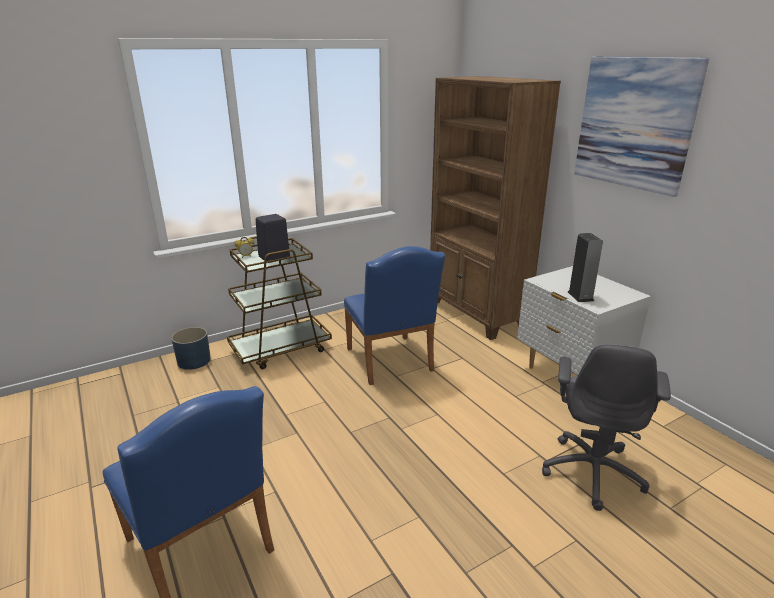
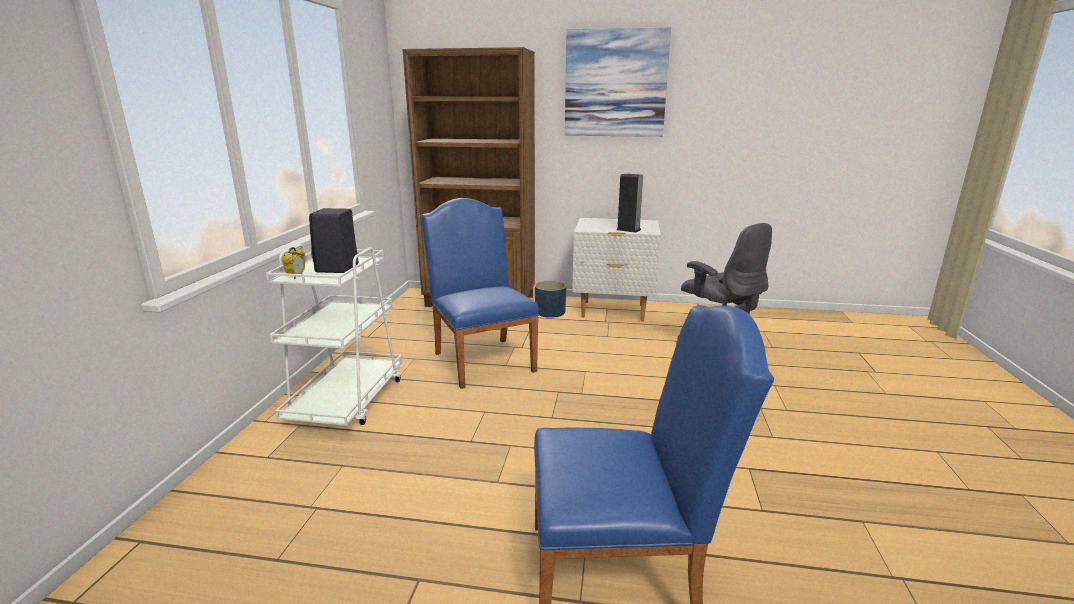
camera: 50 degrees left, 5 degrees down
(194, 361) = (247, 465): blue planter -> blue planter (550, 312)
(281, 349) = (347, 400): brown cart -> white cart
(391, 362) = (482, 359): blue chair -> blue chair turned 135 degrees counterclockwise

